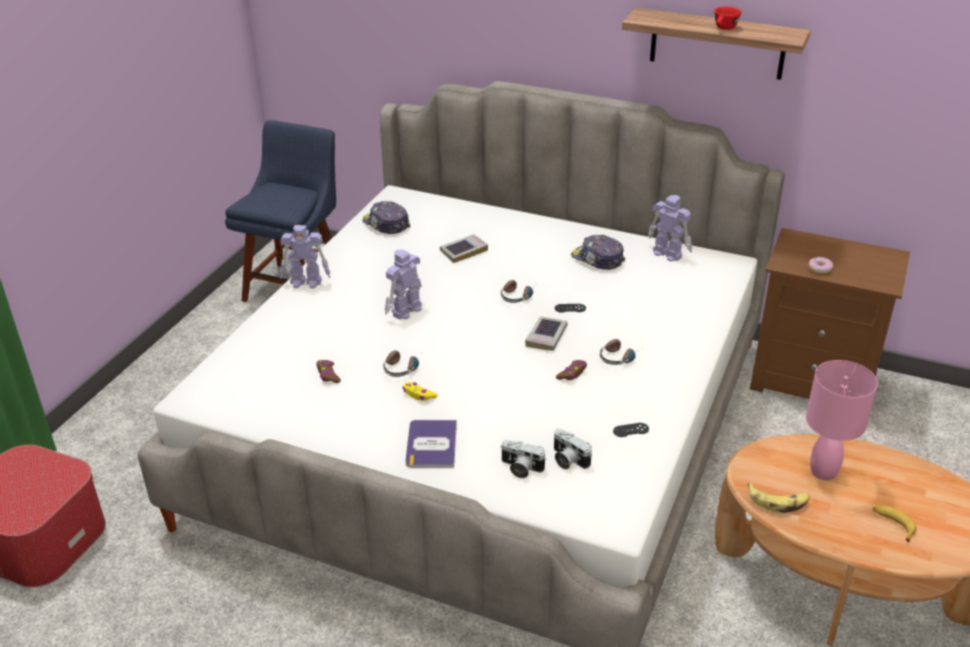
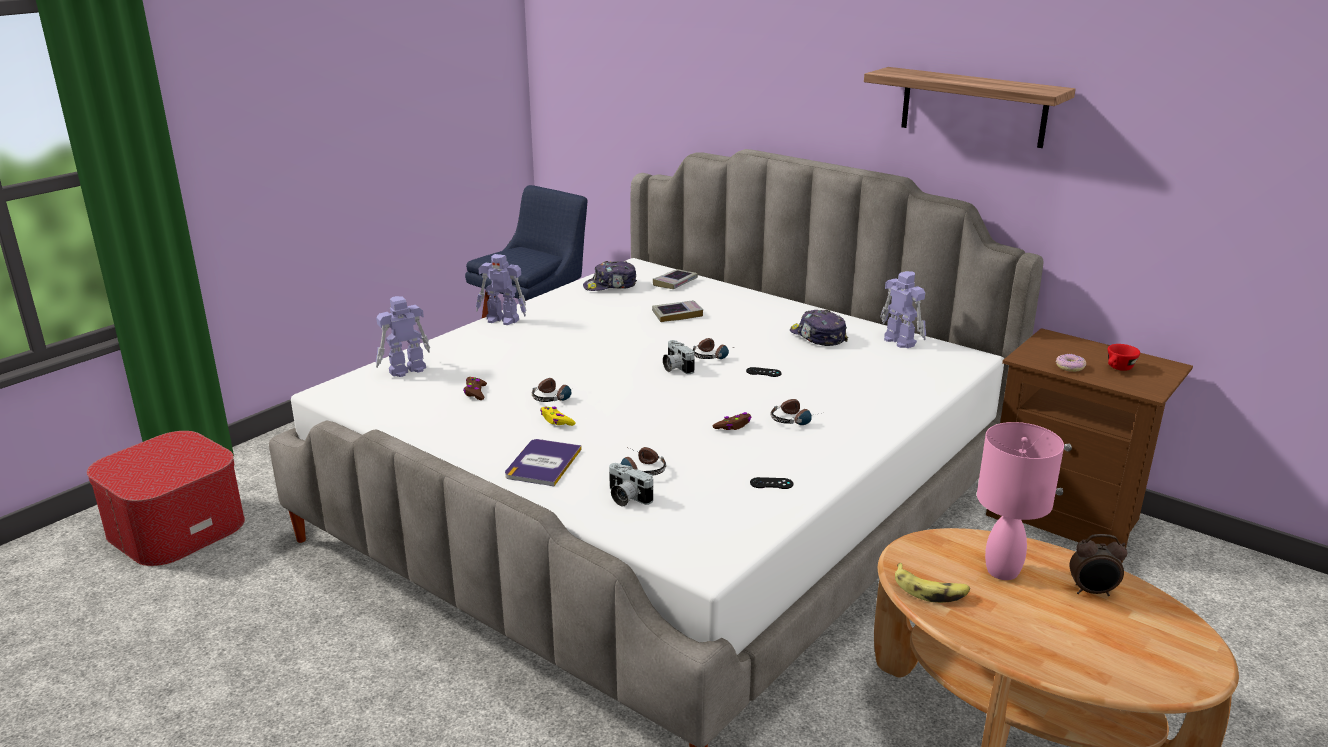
camera: 15 degrees right, 10 degrees down
(386, 224) = (610, 286): cap -> cap turned 75 degrees counterclockwise
(405, 311) = (587, 353): toy robot -> toy robot (406, 370)
(515, 434) = (638, 468): none -> headphones
(546, 337) = (723, 392): book -> book (675, 283)
(567, 460) = (683, 498): camera -> camera (675, 367)
(724, 28) = (974, 82): red cup -> red cup (1118, 368)
(893, 478) = (1092, 592): none -> alarm clock
(893, 524) = (1070, 638): banana -> none

